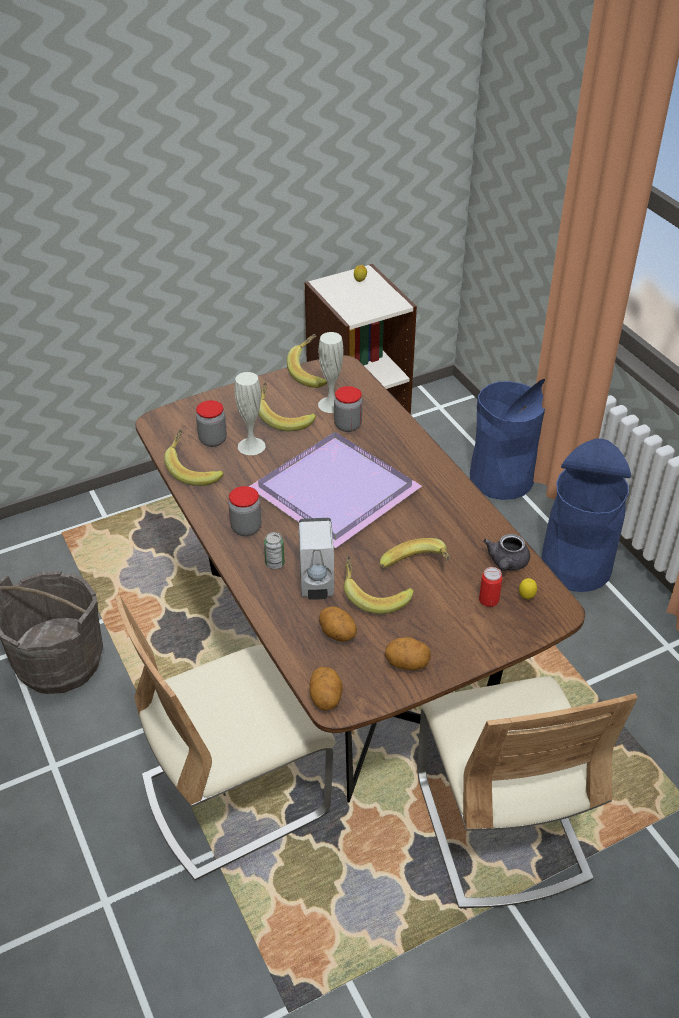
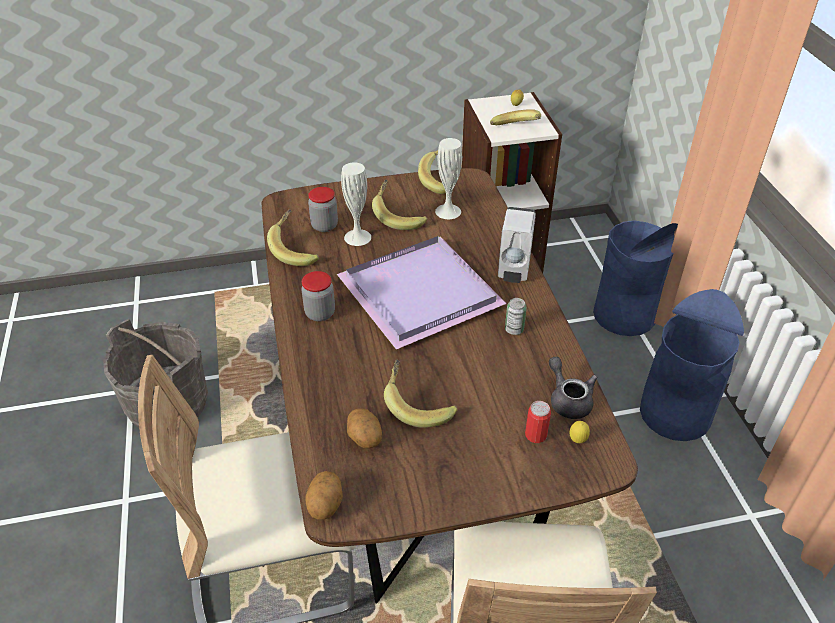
camera: 15 degrees right, 0 degrees up
(275, 563) = (332, 353): can -> can (514, 329)
(317, 585) = (364, 383): white soap dispenser -> white soap dispenser (513, 271)
(348, 425) = (456, 233): jar -> none
(407, 664) = (424, 486): potato -> none
(416, 569) = (471, 387): banana -> banana (517, 130)
(506, 563) = (568, 399): grey teapot -> grey teapot turned 120 degrees clockwise

